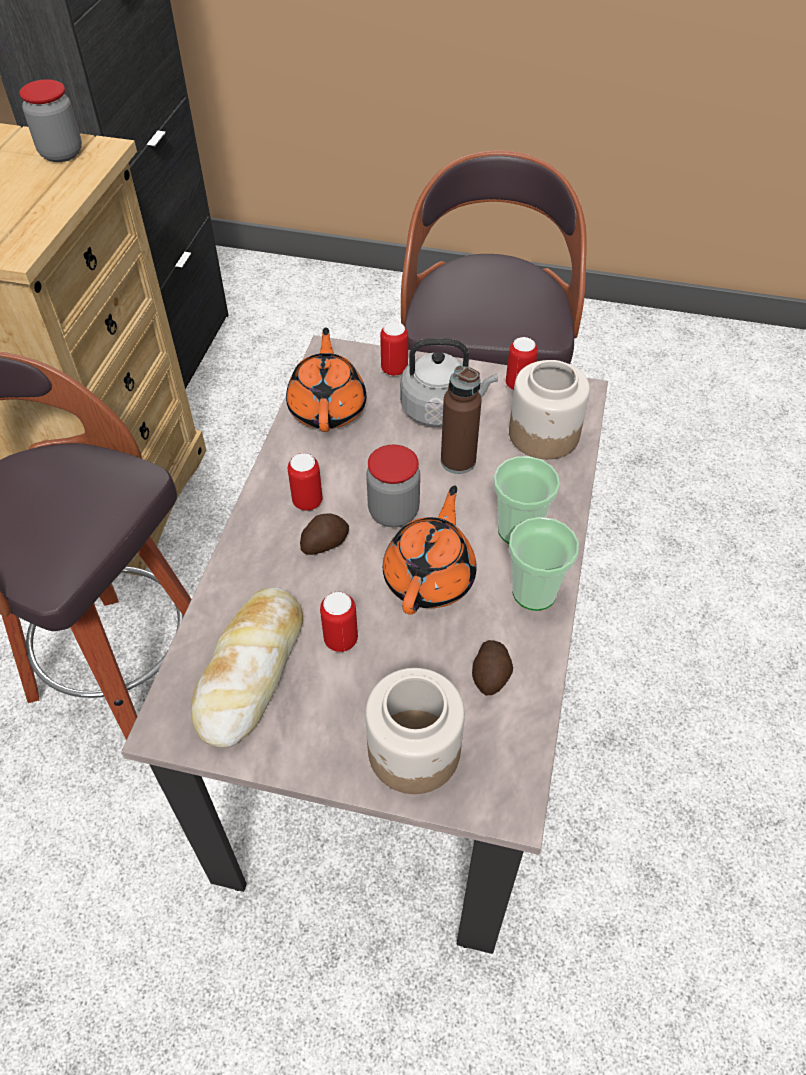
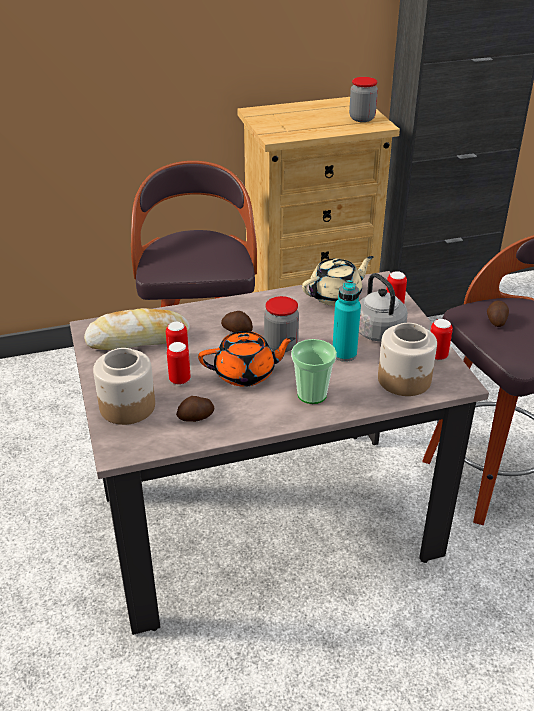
camera: 60 degrees right, 15 degrees down
(307, 502) = (260, 315): can -> can (180, 380)
(328, 408) = (336, 296): orange teapot -> beige teapot
(458, 461) = (344, 354): brown bottle -> turquoise bottle
(469, 308) = (496, 321): none -> potato
(534, 592) = (269, 415): cup -> none

